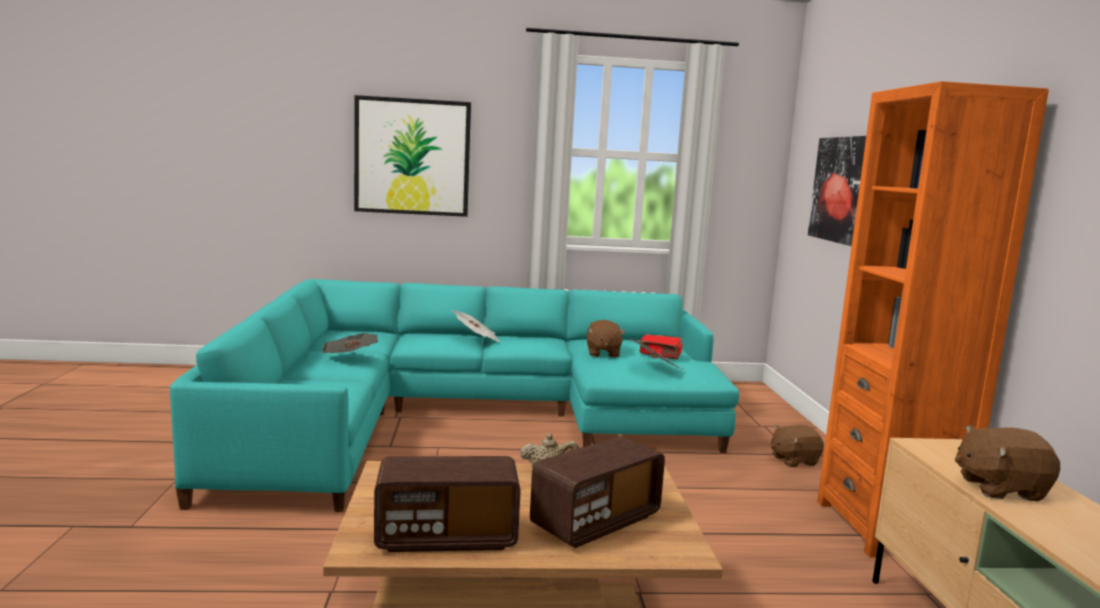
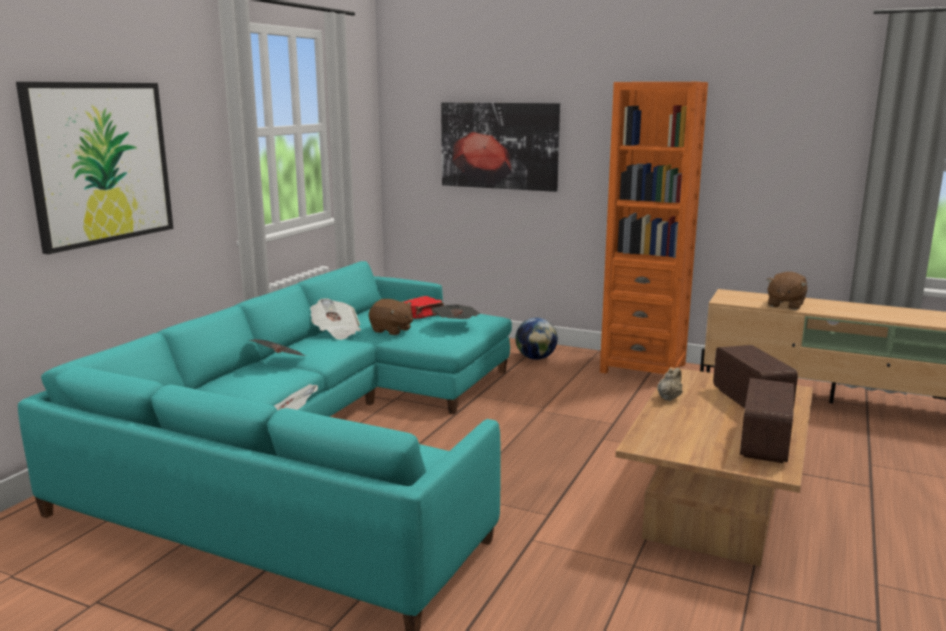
camera: 60 degrees left, 5 degrees up
(569, 340) = (336, 332): none -> newspaper
(793, 460) = (536, 358): brown plush toy -> globe

